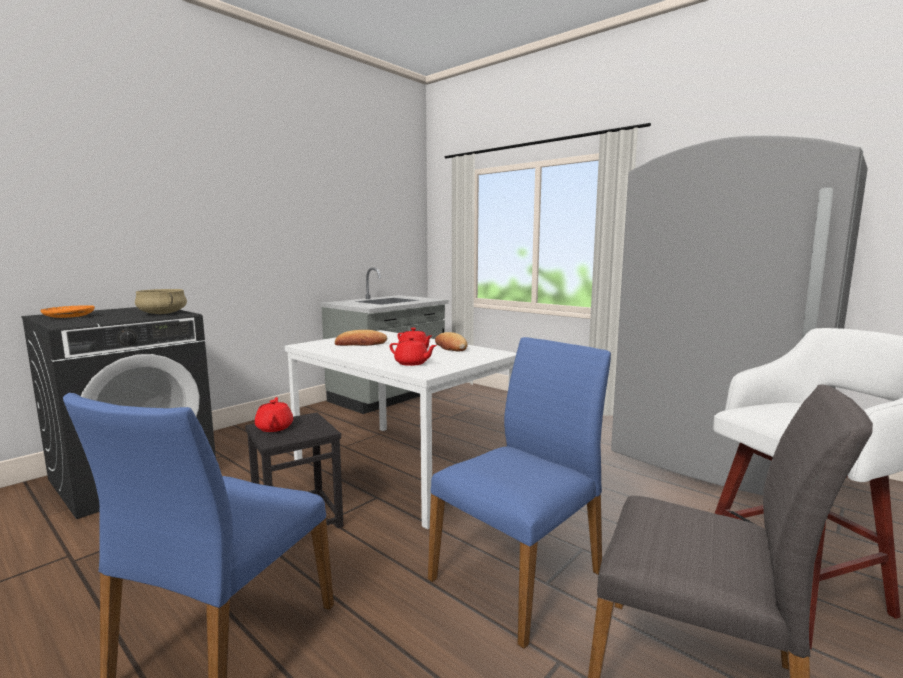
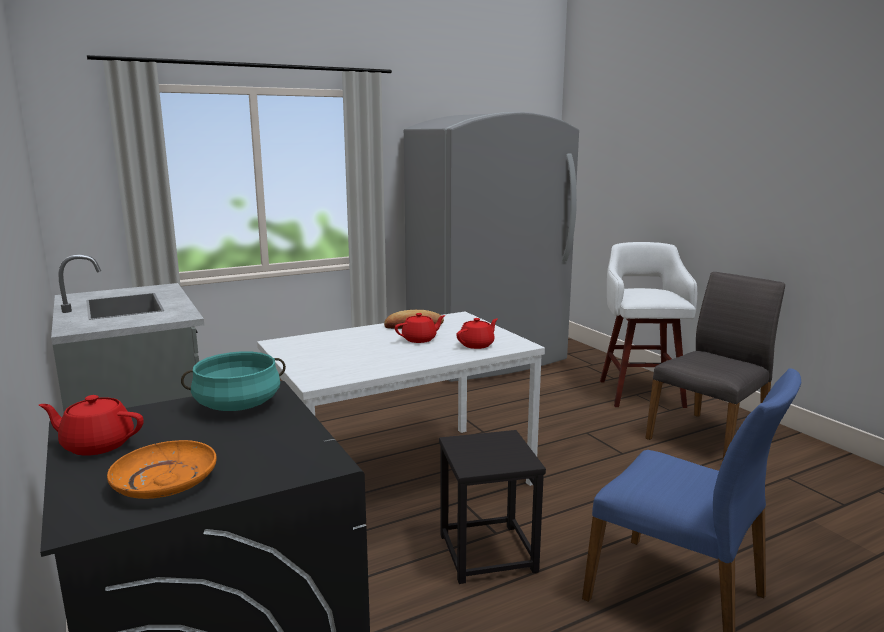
camera: 70 degrees left, 5 degrees up
(163, 313) = (238, 404): beige cooking pot -> turquoise cooking pot
(275, 427) = (481, 460): red teapot -> red teapot (97, 445)
(360, 344) = (347, 355): bread -> none
(519, 575) = (612, 460): blue chair -> none

